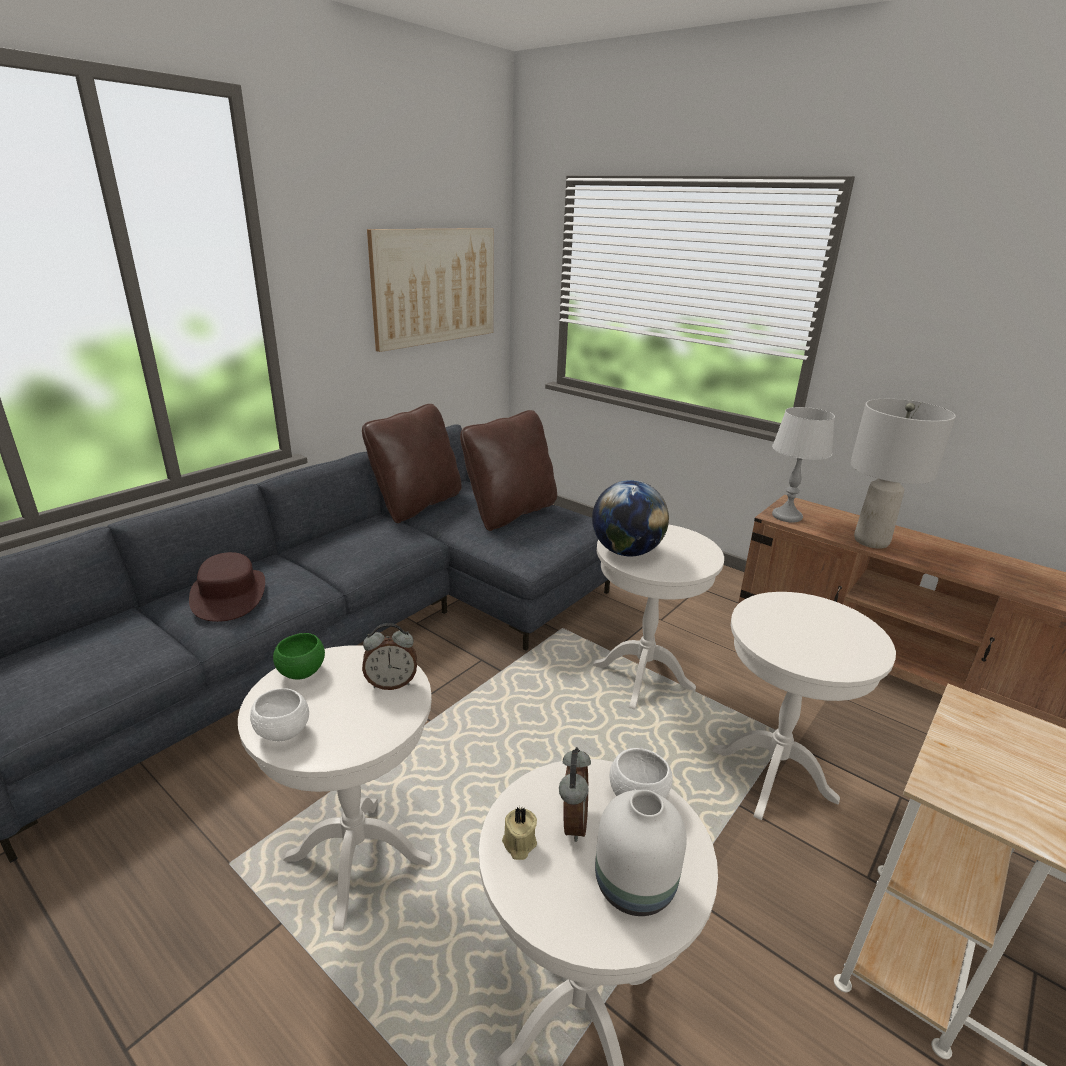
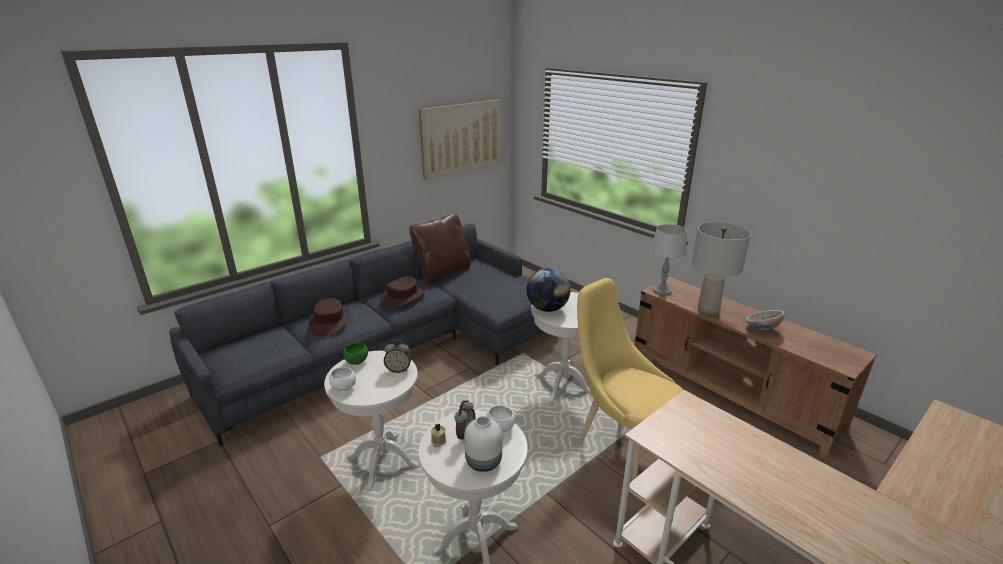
camera: 10 degrees right, 0 degrees up
(359, 546) = (403, 297): none -> brown hat
(510, 512) = (497, 280): brown pillow -> none
(773, 775) = (622, 443): white side table -> yellow chair
(967, 566) = (761, 328): none -> bowl

